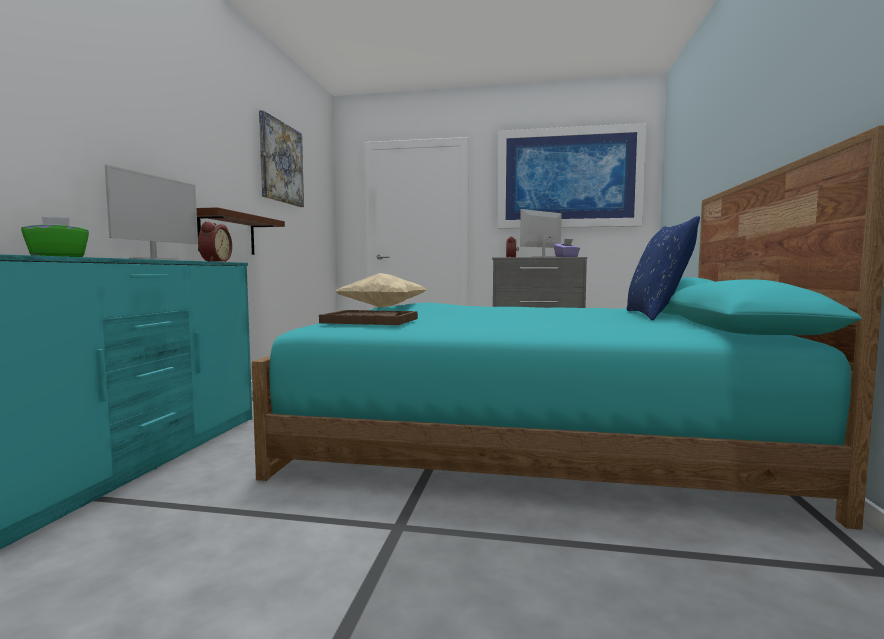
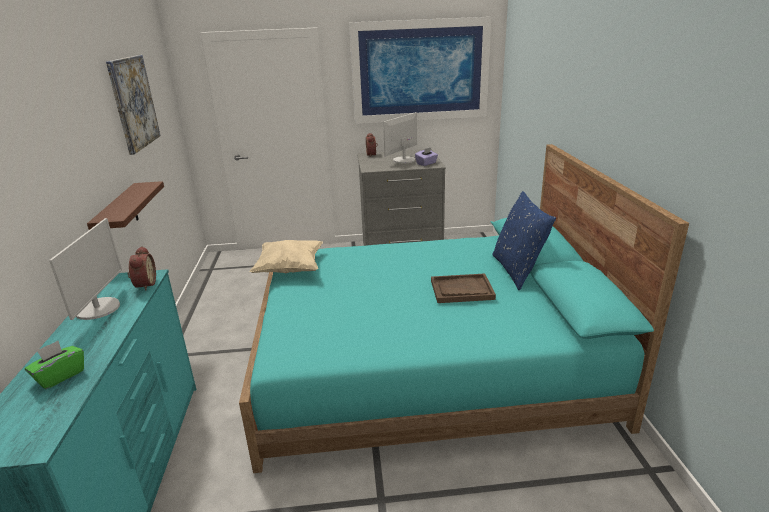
camera: 15 degrees left, 20 degrees up
(370, 321) = (317, 338): brown tray -> brown tray (461, 290)

